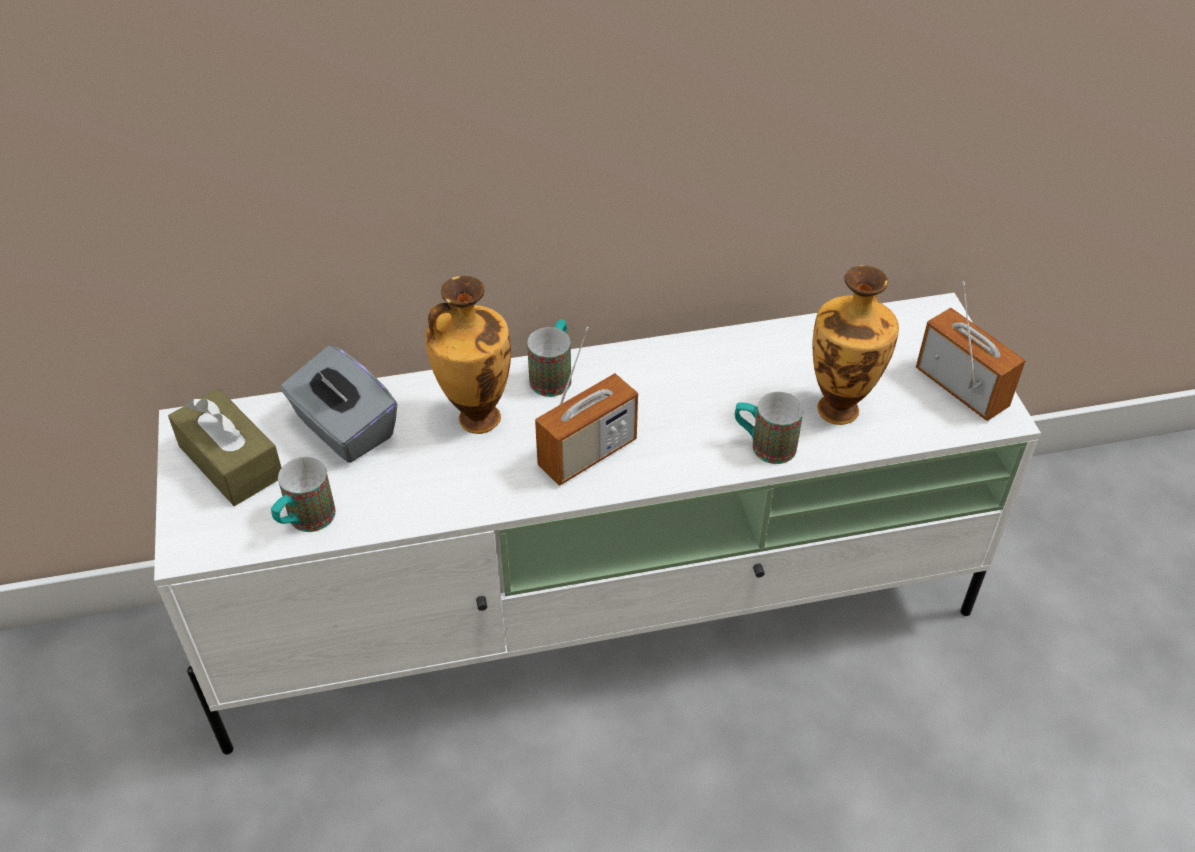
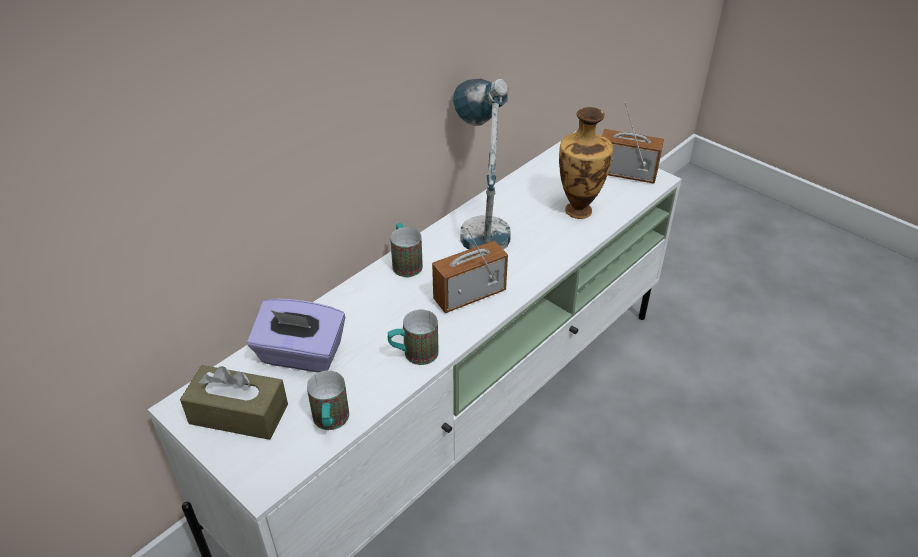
camera: 35 degrees left, 5 degrees down
(344, 429) = (301, 355): grey tissue box -> purple tissue box
(476, 418) = (382, 308): vase -> none
(587, 454) = (469, 295): radio -> radio turned 135 degrees counterclockwise
(691, 368) = (481, 224): none -> table lamp
(763, 445) = (560, 245): mug -> mug (413, 354)

